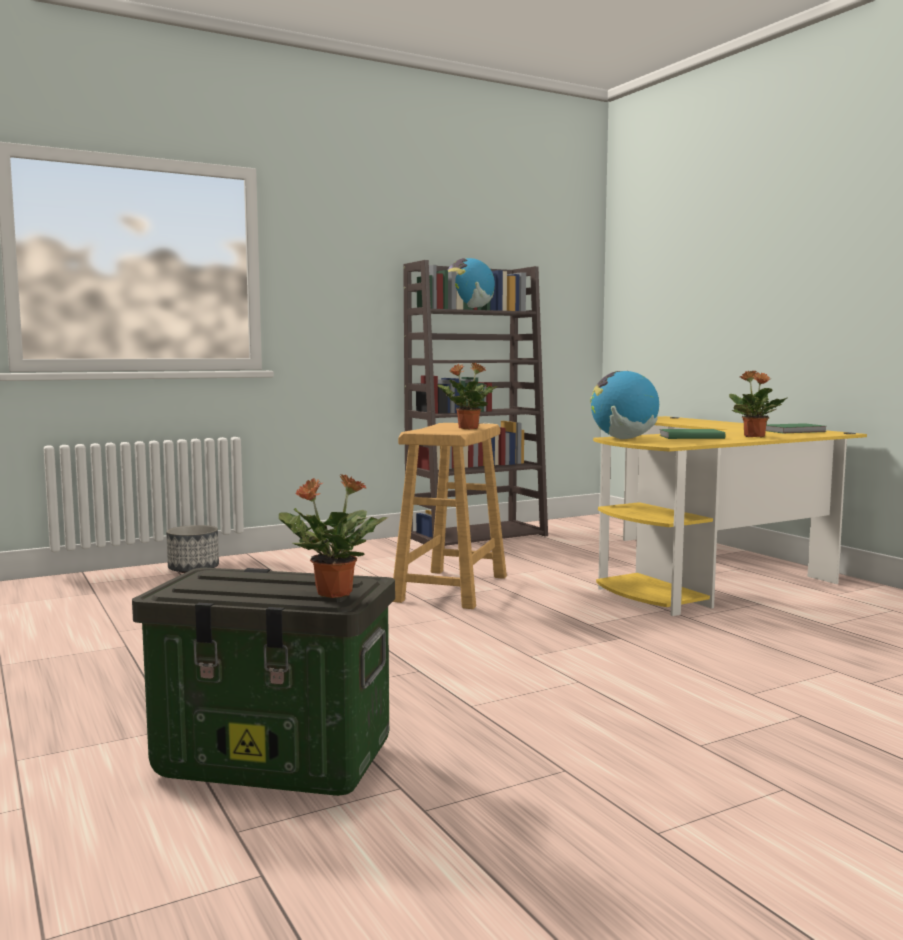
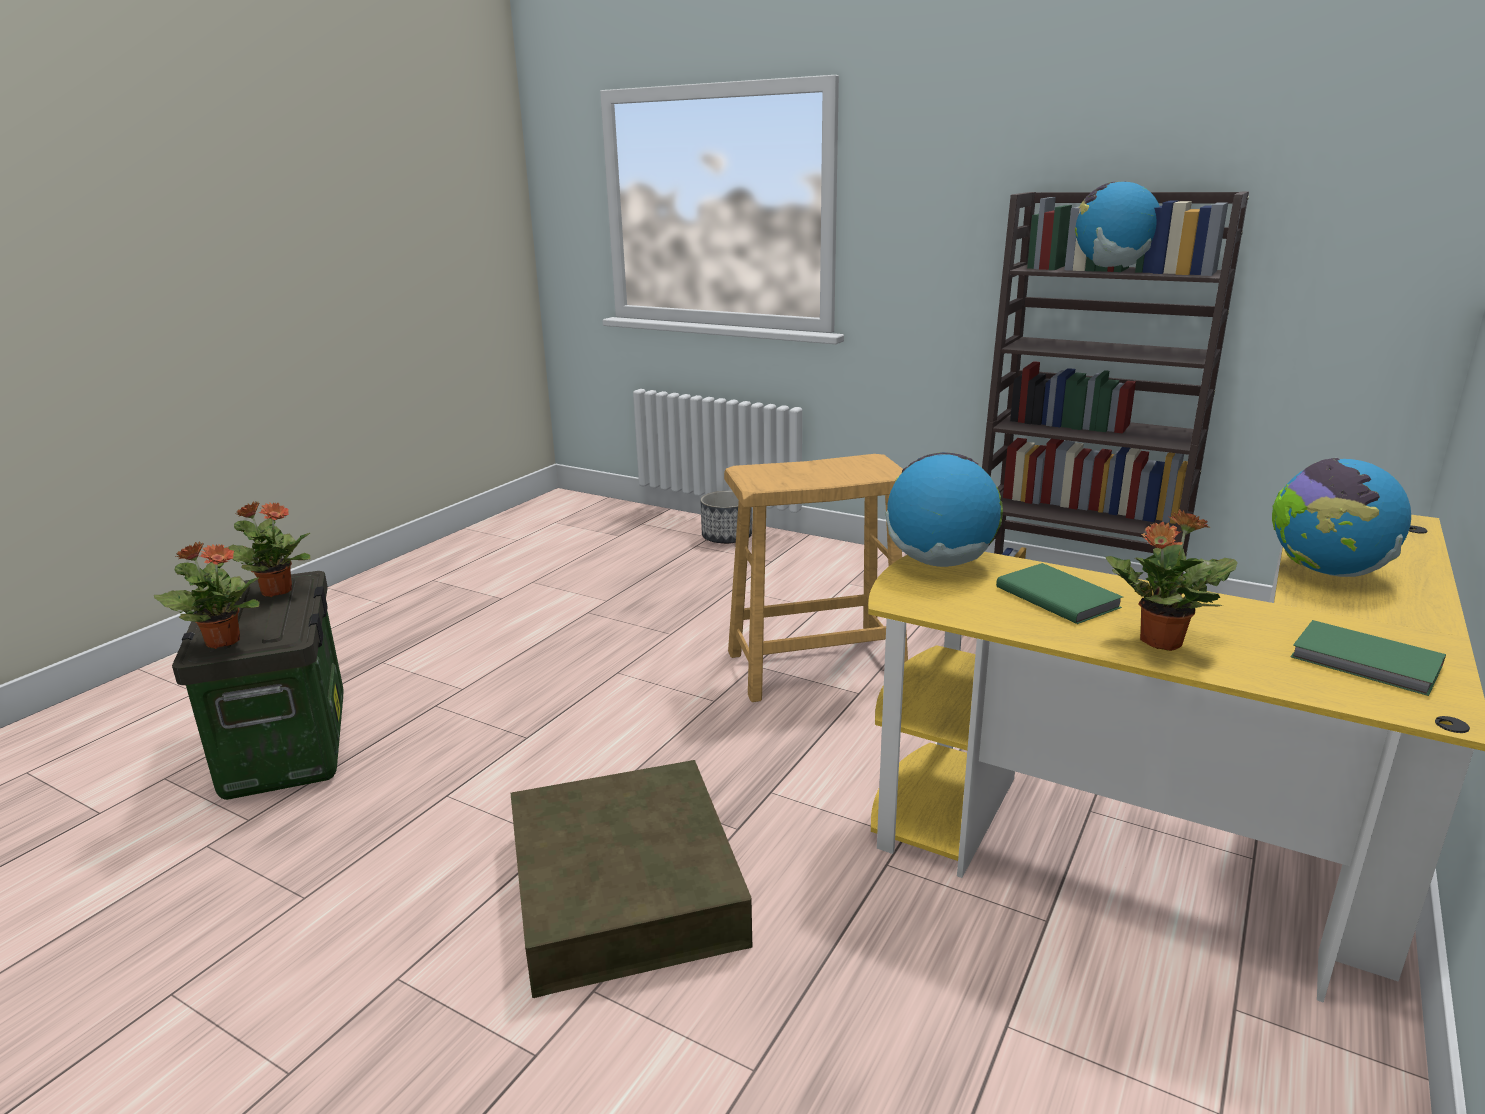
camera: 60 degrees right, 15 degrees up
(467, 428) = (827, 478): potted plant -> potted plant (276, 591)
(654, 672) = (624, 887): none -> brown storage box
(705, 424) = (1326, 572): none -> globe

